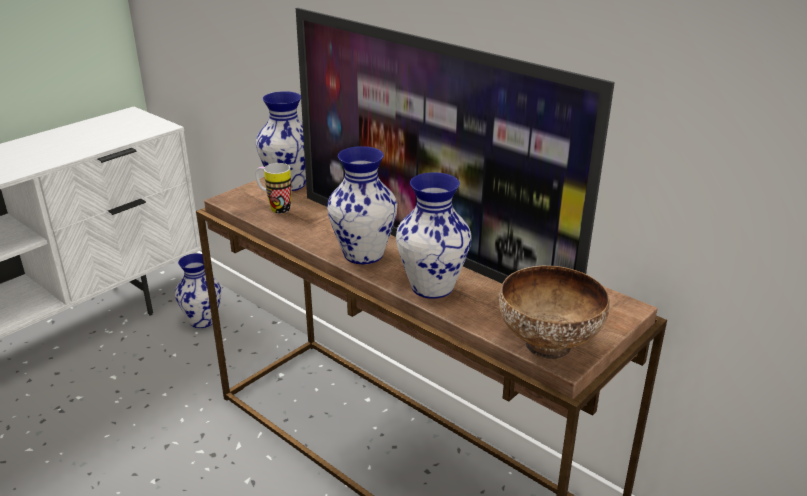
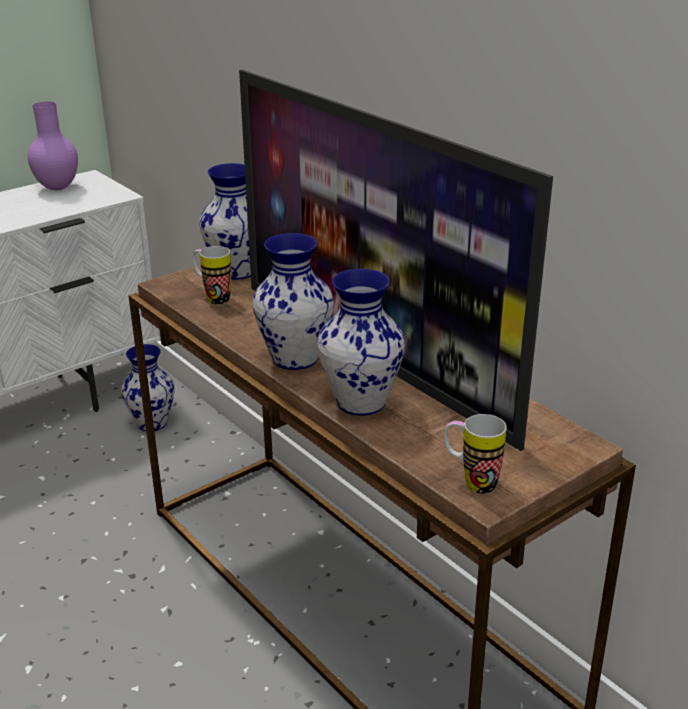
camera: 10 degrees right, 0 degrees up
(104, 123) = (57, 187): none -> purple vase
(547, 346) = (471, 482): bowl -> mug

